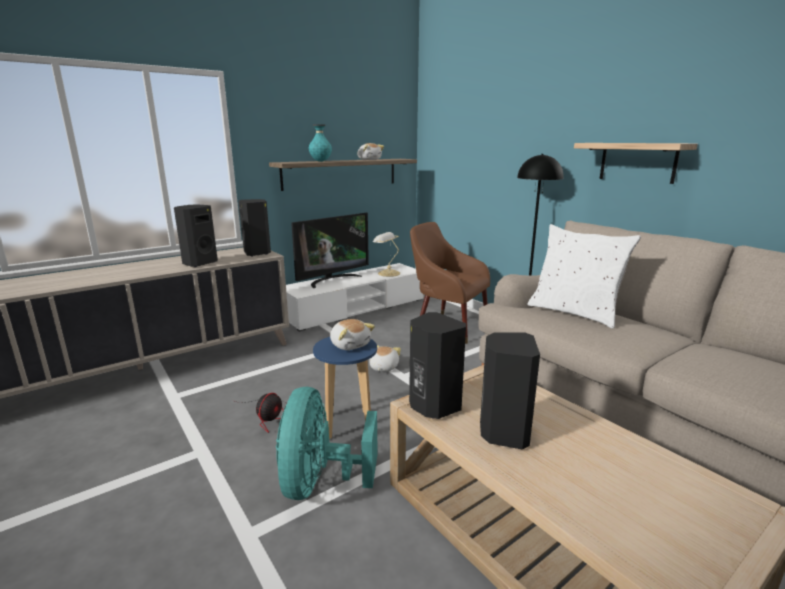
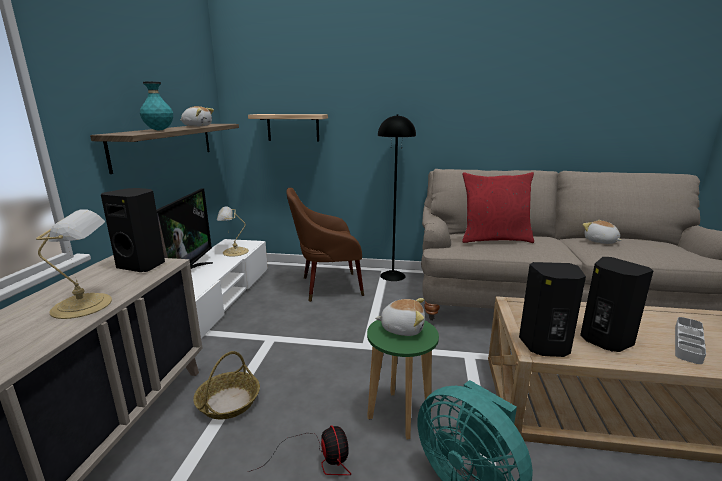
camera: 45 degrees left, 0 degrees up
(199, 263) = (85, 305): black speaker -> table lamp
(276, 366) = (228, 402): none -> basket
(347, 424) = (399, 414): blue stool -> green stool
(383, 367) = (337, 346): plush toy -> plush toy (600, 241)
(574, 312) = (494, 239): white pillow -> red pillow
(601, 485) = (688, 343): none -> grey tray
(637, 162) = (469, 119): shelf -> shelf (293, 127)

